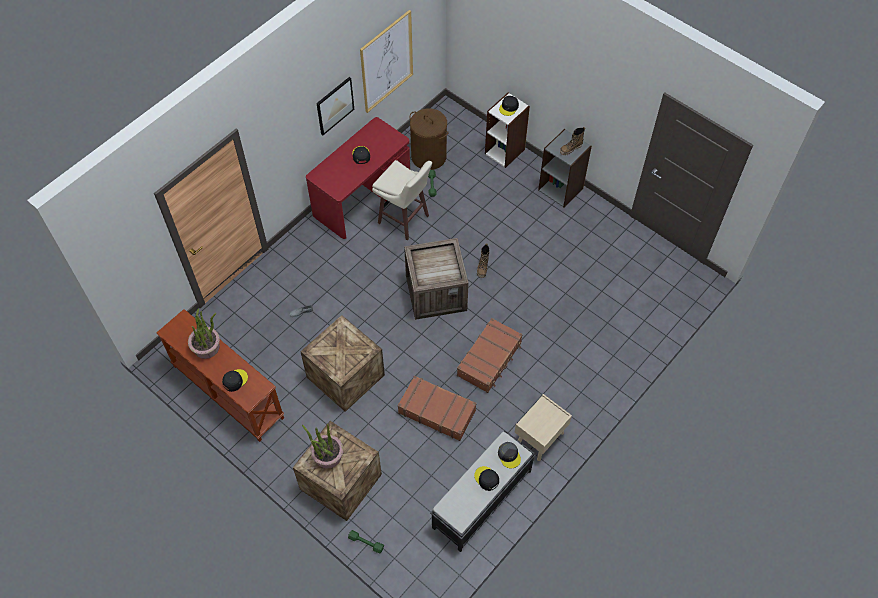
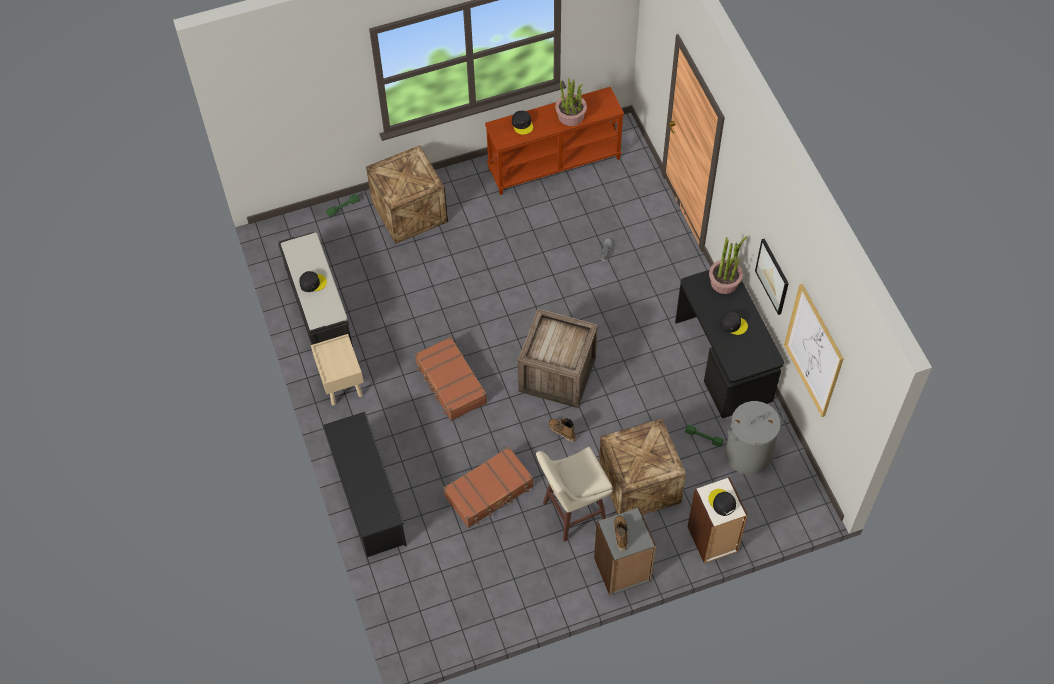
camera: 120 degrees right, 0 degrees up
(327, 455) = (412, 172): potted plant -> potted plant (724, 282)
(345, 375) = (513, 258): crate -> crate (640, 485)
(362, 197) = (724, 362): red desk -> black desk
(404, 220) = (668, 387): beige stool -> beige stool (572, 513)
(429, 156) = (748, 454): brown laundry basket -> grey laundry basket
(437, 411) = (426, 313): brown suitcase -> brown suitcase (489, 492)
(509, 455) = (320, 310): grey cap -> none
(619, 363) = (368, 498): none -> black shoe rack

